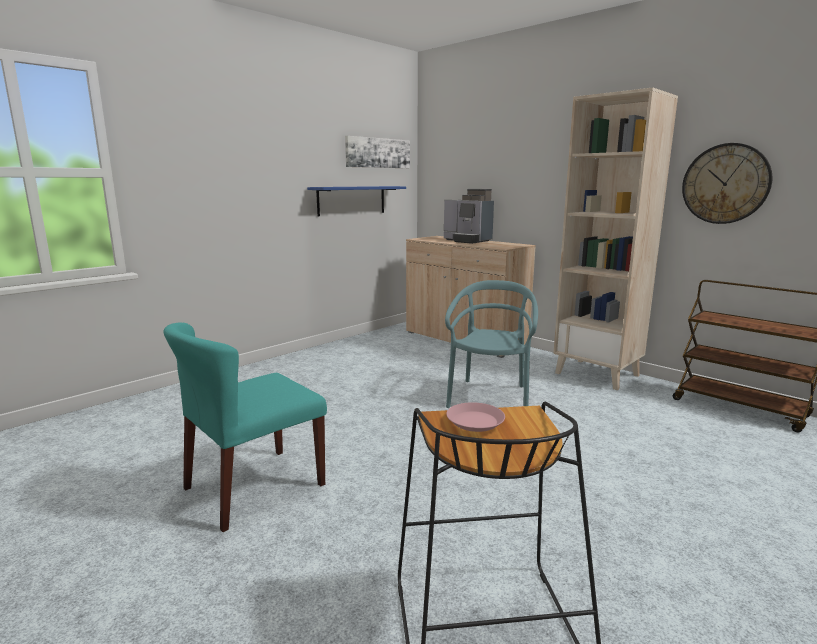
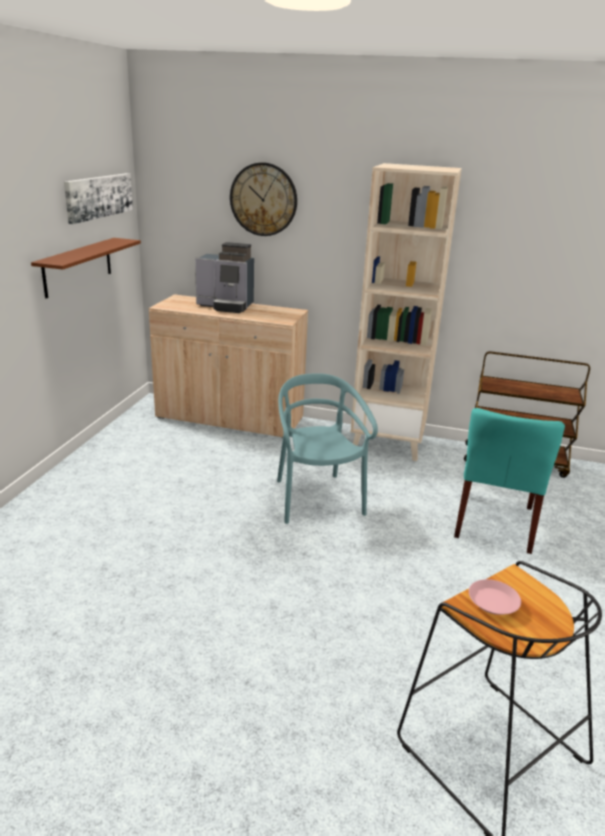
camera: 30 degrees left, 10 degrees up
(254, 487) = (176, 693): turquoise chair -> turquoise chair (494, 522)
(351, 200) = (78, 267): blue shelf -> brown shelf
(725, 184) = (502, 259): wall clock -> wall clock (263, 199)

